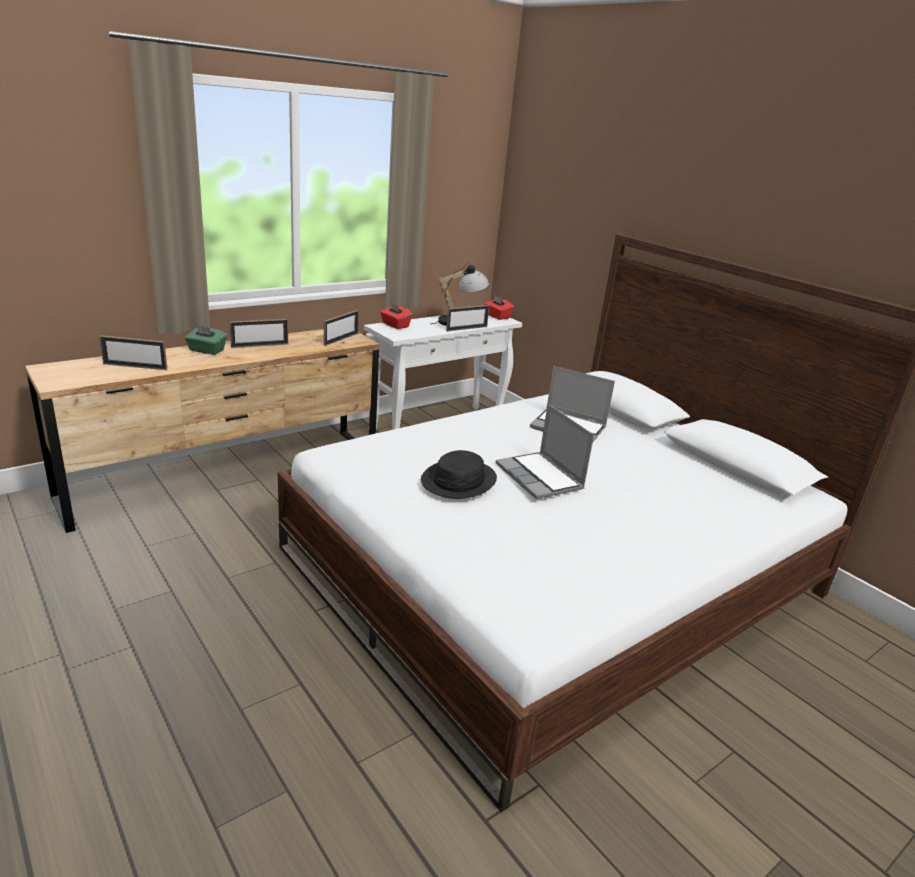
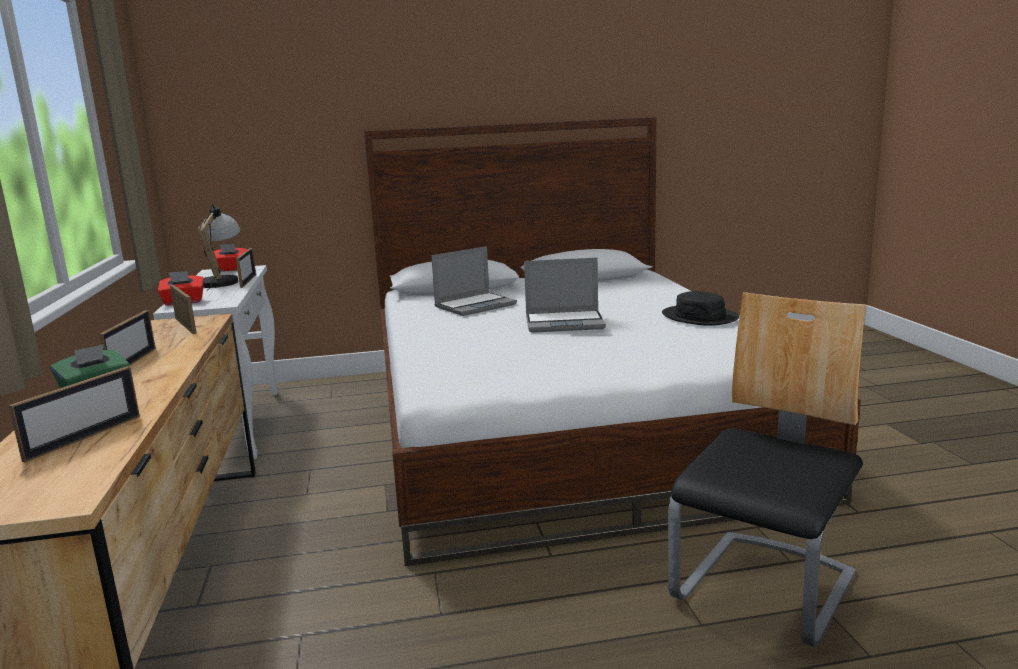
camera: 60 degrees left, 10 degrees down
(305, 747) = (766, 588): none -> chair
(459, 480) = (552, 346): black hat -> black hat (700, 317)

